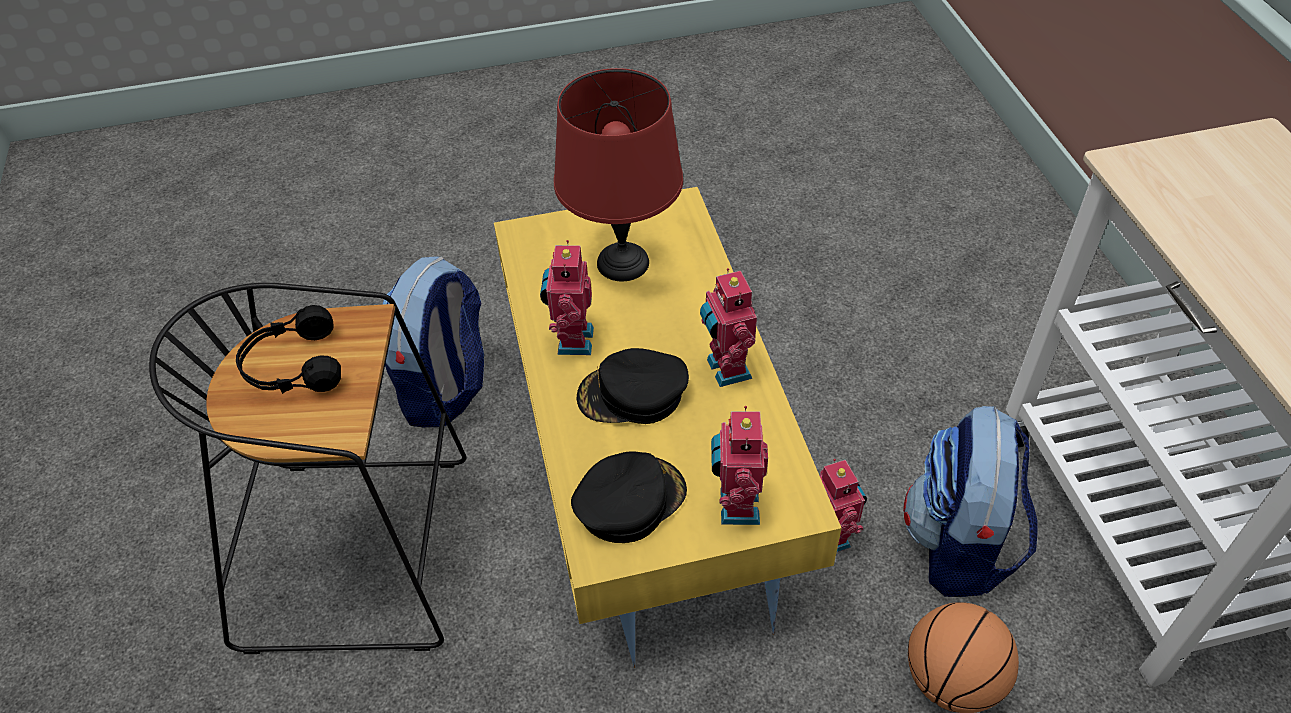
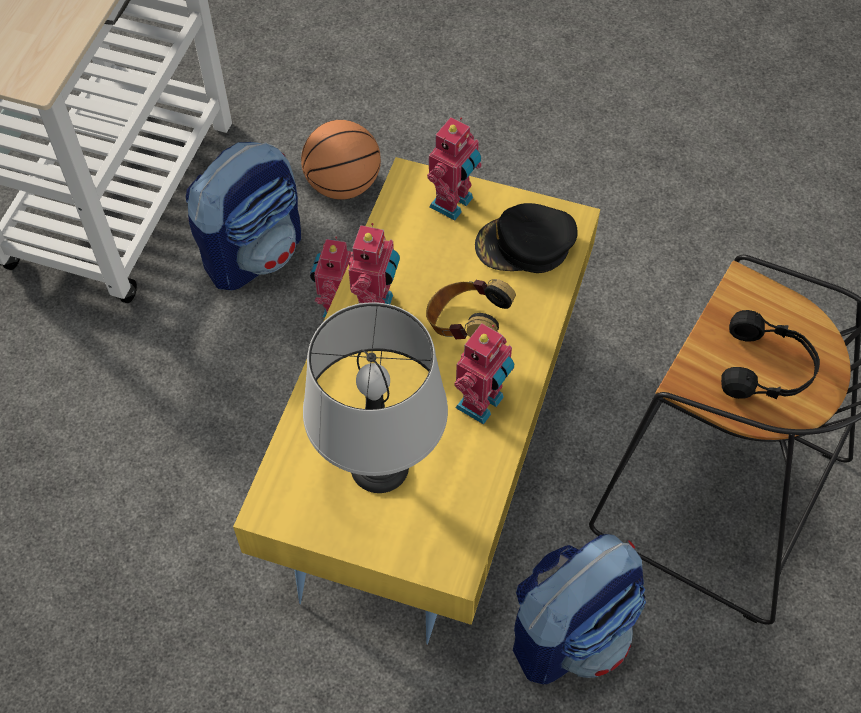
camera: 150 degrees left, 10 degrees up
(624, 262) = (378, 466): red table lamp -> grey table lamp
(632, 394) = (466, 325): black cap -> headphones

